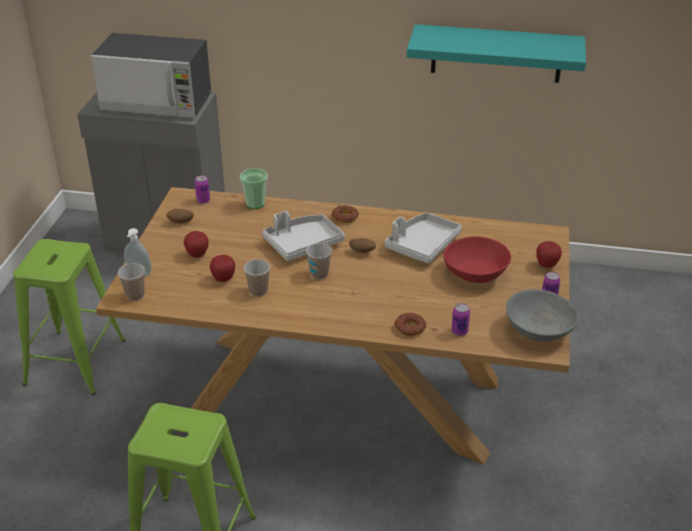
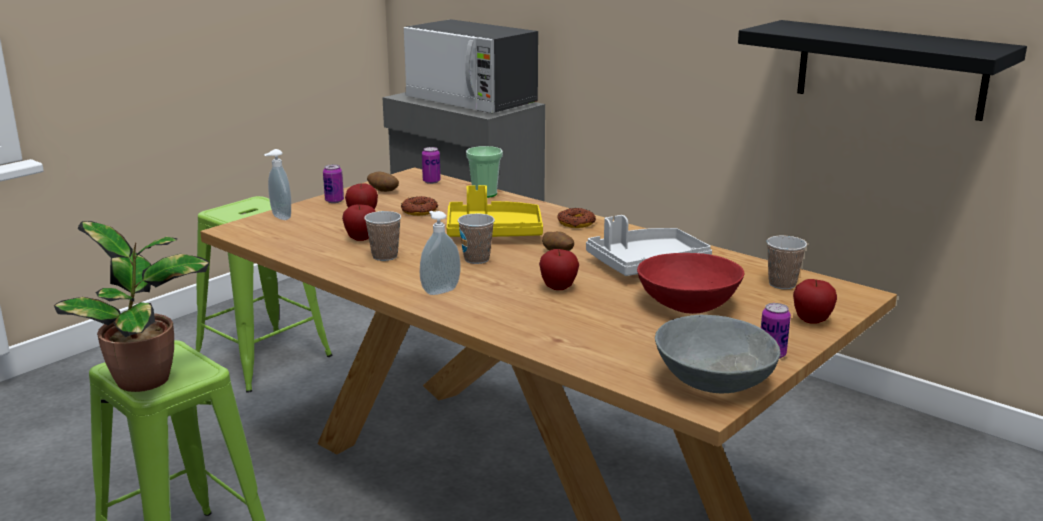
camera: 30 degrees right, 15 degrees down
(135, 295) = (251, 230): cup -> cup (782, 284)
(181, 443) = (147, 380): none -> potted plant
(303, 244) = (493, 233): grey tray -> yellow tray
(327, 311) = (439, 290): none -> soap dispenser
(393, 284) = (558, 288): none -> apple
(409, 328) = (524, 330): donut -> donut (419, 211)
(459, 331) = (589, 351): can -> can (334, 201)
(496, 53) = (890, 69): turquoise shelf -> black shelf

